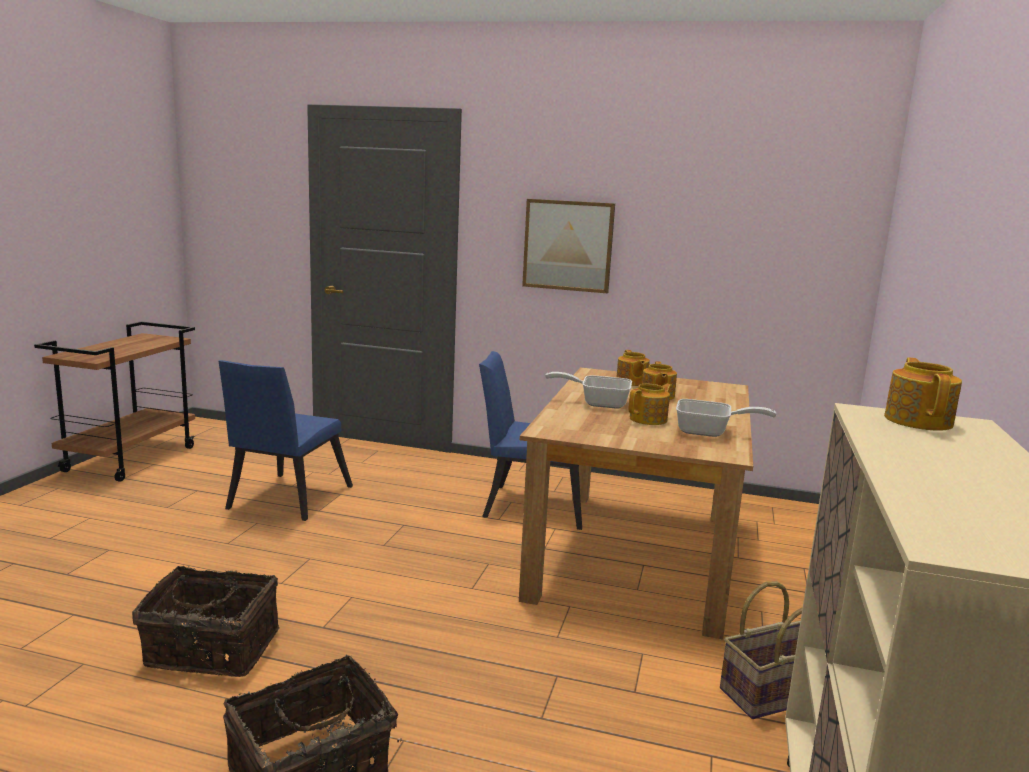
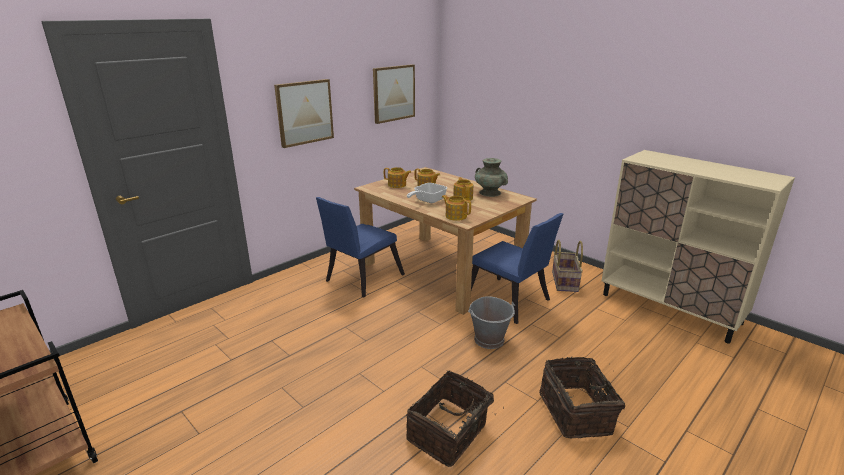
camera: 60 degrees left, 10 degrees up
(285, 500) = (254, 367): blue chair -> blue chair (510, 302)
(466, 640) = (489, 340): none -> grey bucket
(710, 432) = (490, 193): frying pan -> turquoise vase
(752, 249) = (393, 93): none -> picture
(918, 420) = (647, 157): teapot -> teapot (455, 216)

